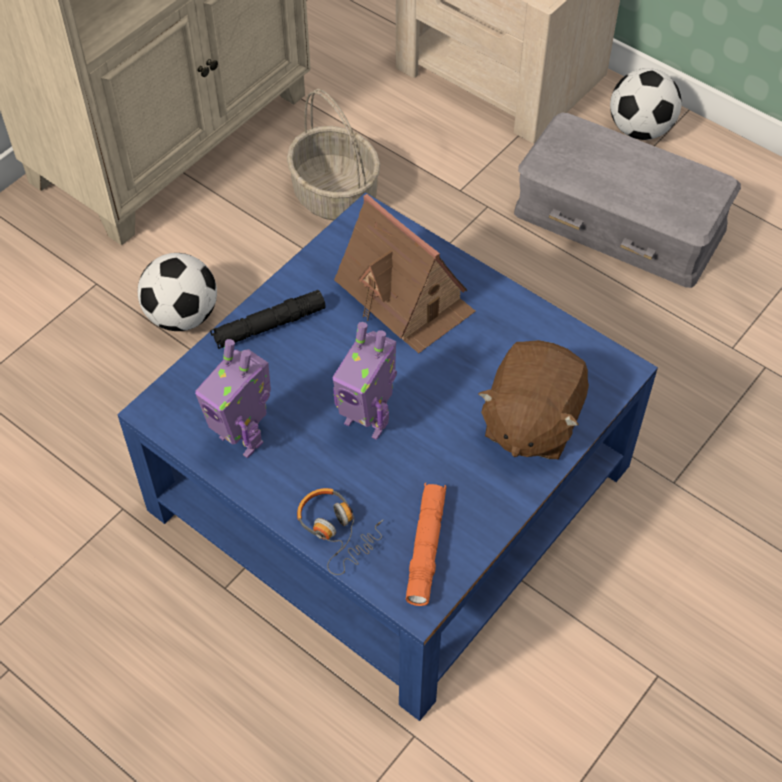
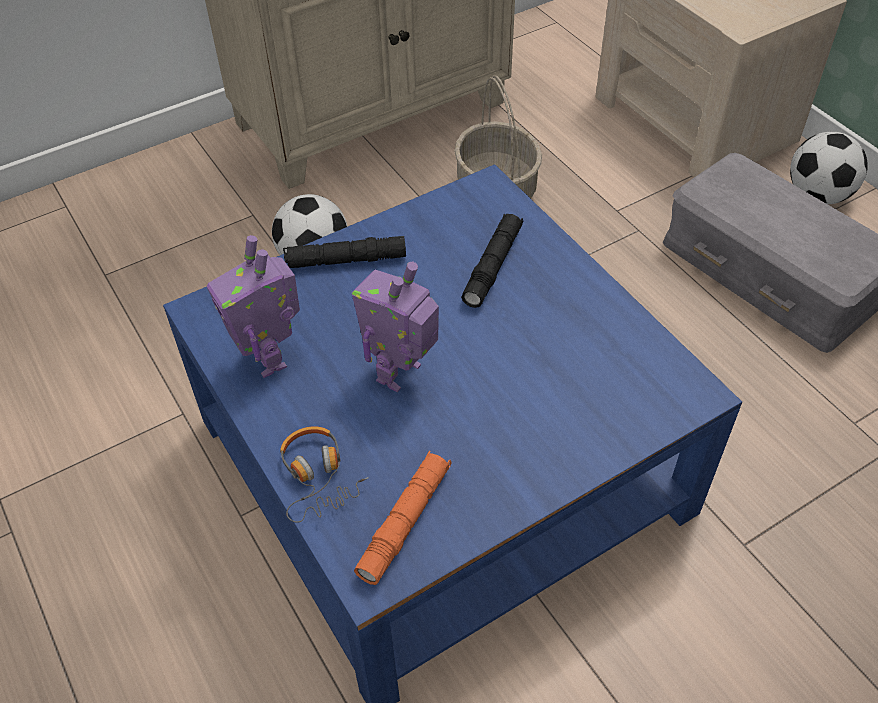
camera: 20 degrees right, 5 degrees down
(367, 421) = (401, 374): toy robot -> toy robot turned 75 degrees clockwise
(405, 297) = (493, 266): toy house -> black flashlight
(530, 422) = (575, 421): brown plush toy -> none

